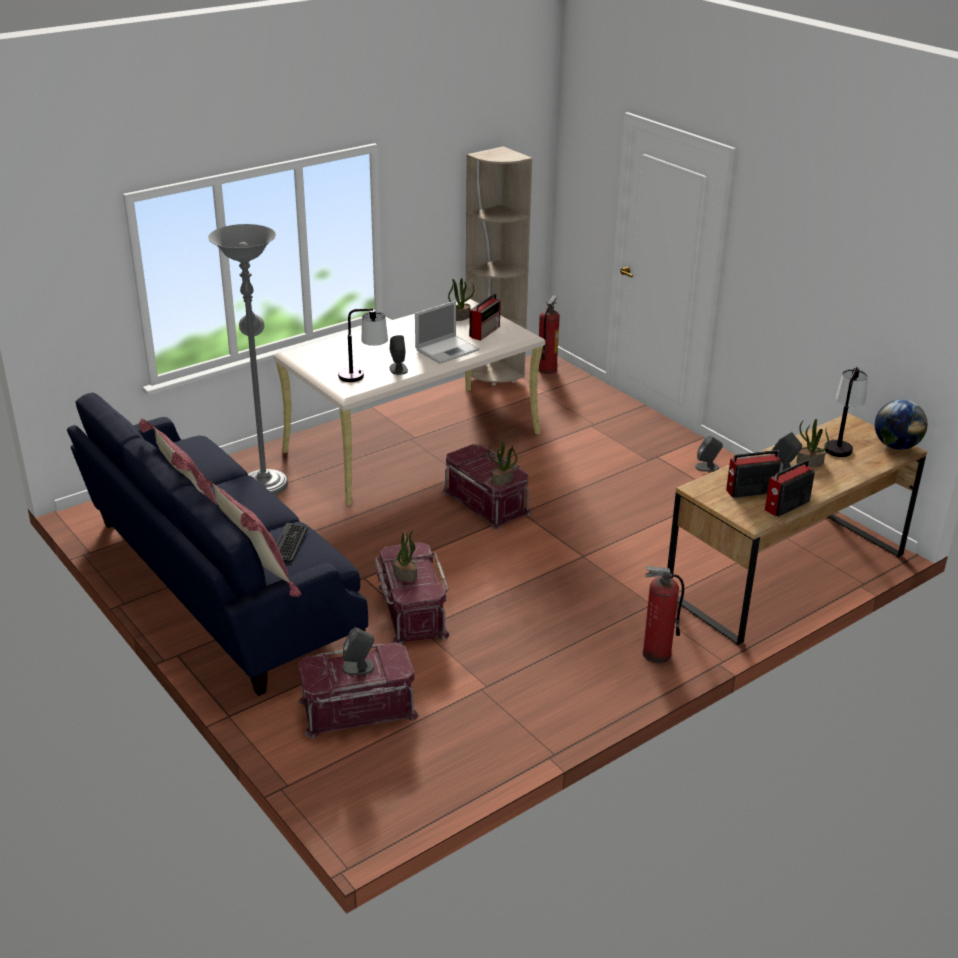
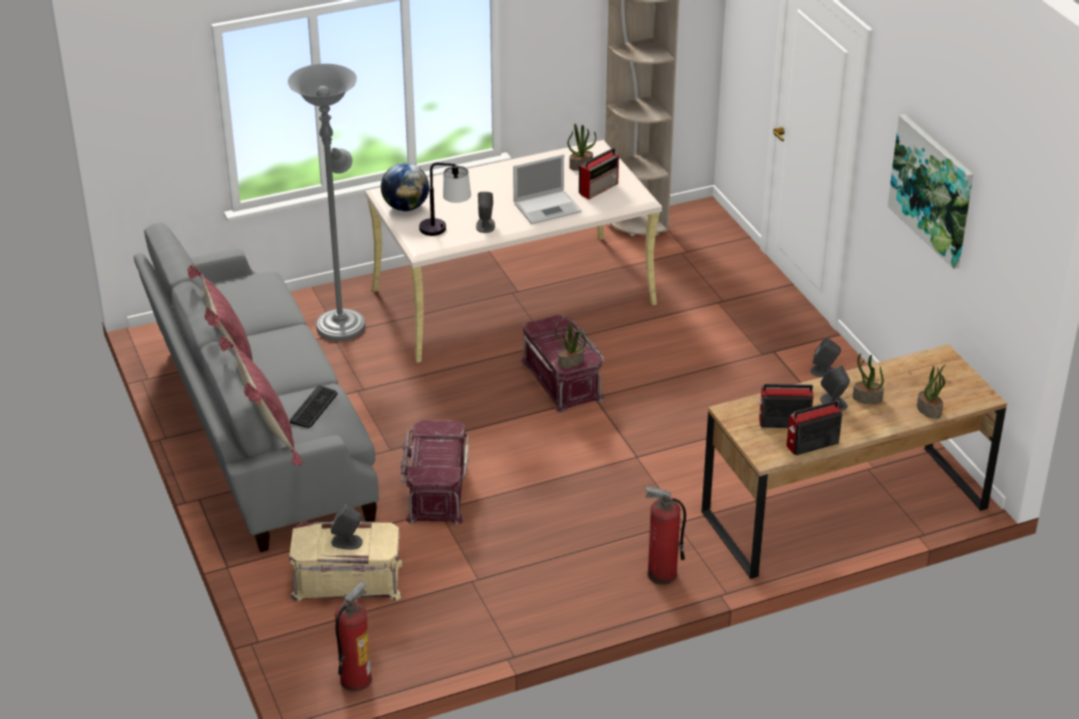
camera: 15 degrees right, 5 degrees up
(217, 585) = (258, 432): blue sofa -> grey sofa
(358, 710) = (347, 581): red storage box -> beige storage box
(405, 575) = (428, 454): potted plant -> potted plant (929, 410)
(546, 369) = (701, 222): fire extinguisher -> fire extinguisher (355, 679)
(817, 277) = (932, 190): none -> picture
(840, 444) = (915, 380): table lamp -> none
(895, 446) = (975, 392): globe -> globe (405, 207)

